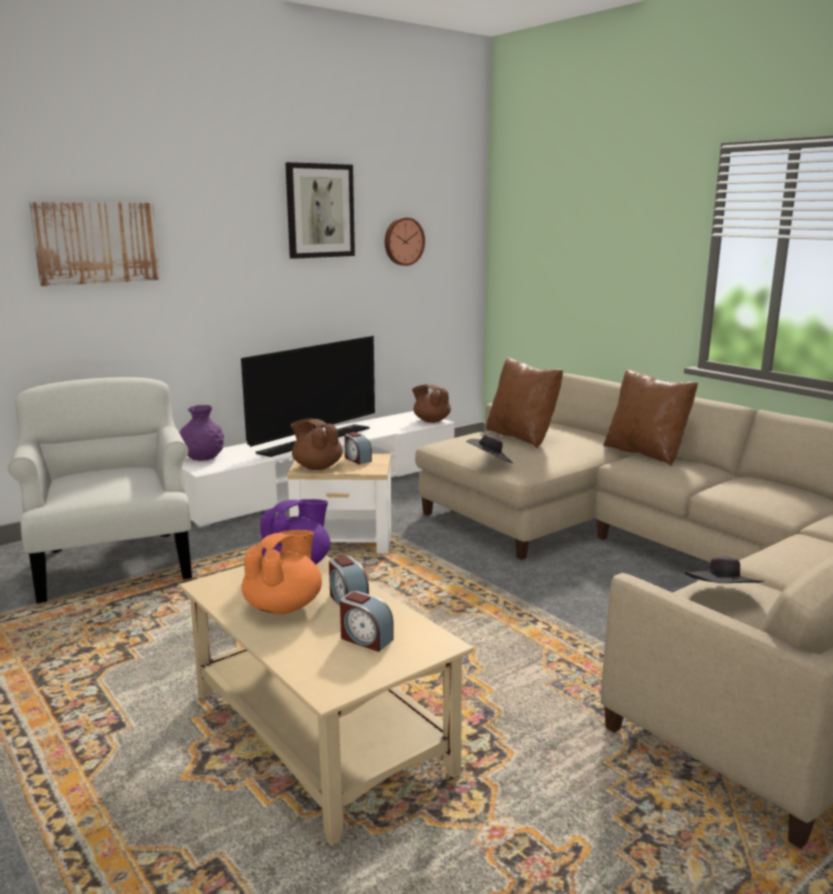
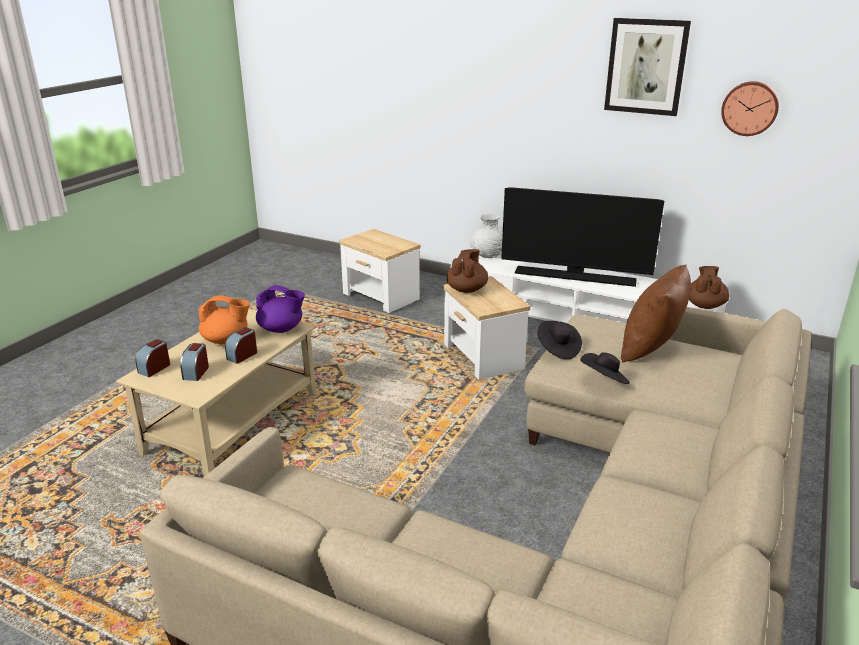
camera: 65 degrees right, 10 degrees up
(97, 243) = (449, 77): picture -> none
(114, 562) = (380, 297): white armchair -> side table
(202, 458) = (487, 255): purple vase -> white vase
(357, 459) = (499, 298): alarm clock -> alarm clock (154, 368)
(646, 453) = (696, 426): brown pillow -> none
(722, 597) = (329, 503): black hat -> black hat (604, 380)

